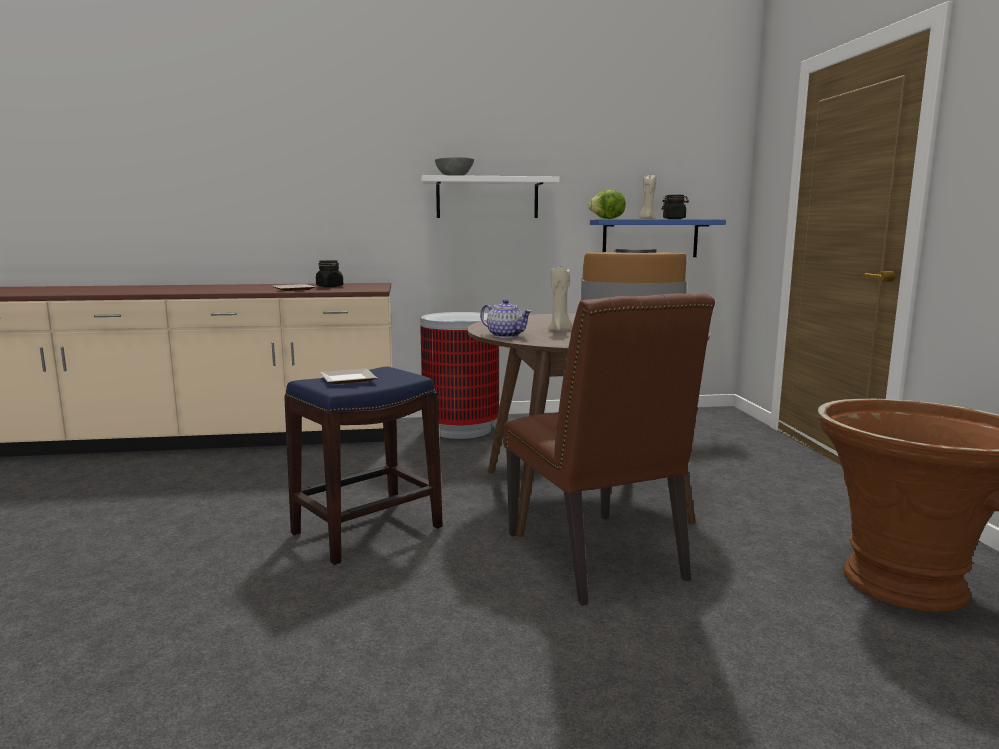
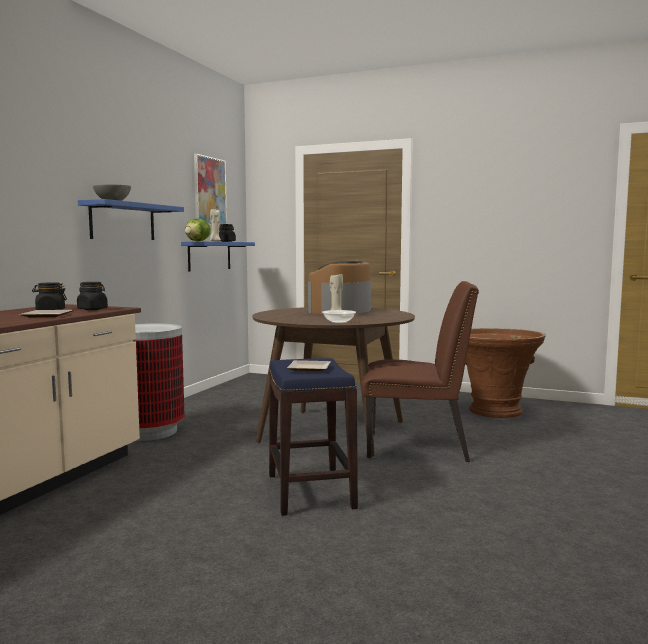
camera: 60 degrees left, 5 degrees down
(353, 288) = (92, 309): none -> black jar
(487, 198) = (123, 221): white shelf -> blue shelf
(506, 335) = (338, 322): teapot -> bowl
(658, 151) = (209, 191): none -> picture

